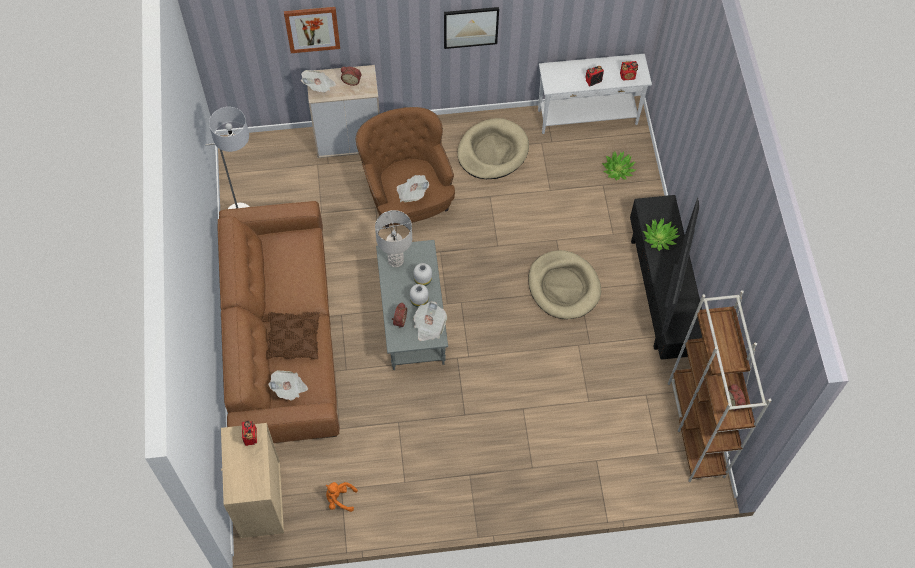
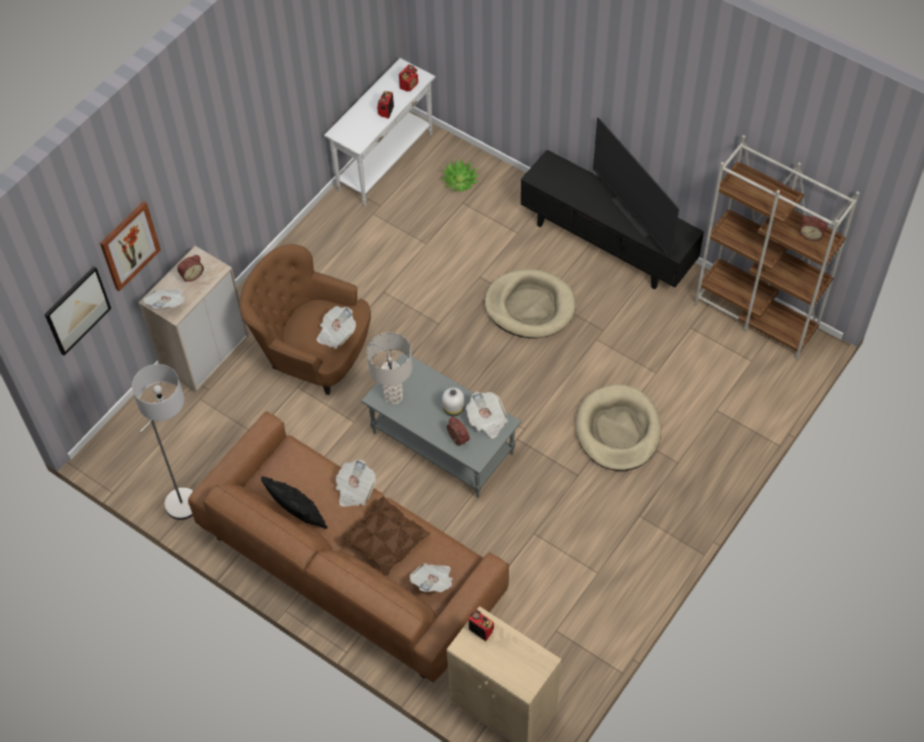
camera: 45 degrees left, 5 degrees down
(268, 278) = (298, 515): none -> black pillow
(313, 294) = (354, 490): none -> newspaper
(339, 499) = (564, 639): orange plush toy -> none
(423, 280) = (436, 390): white vase -> none
(470, 27) = (260, 135): picture -> picture (77, 310)
(492, 151) = (341, 255): beige dog bed -> beige dog bed (618, 430)
(659, 238) = (576, 191): potted plant -> none

